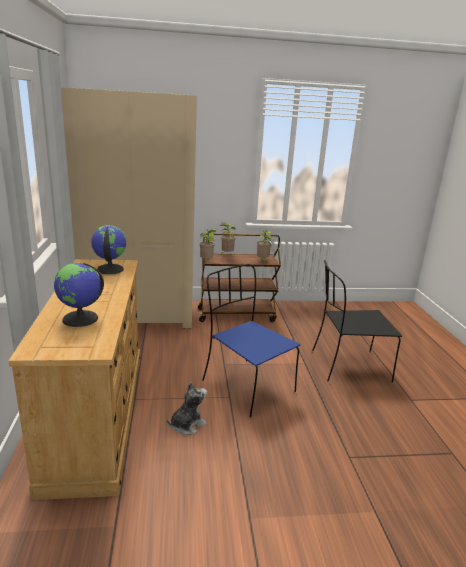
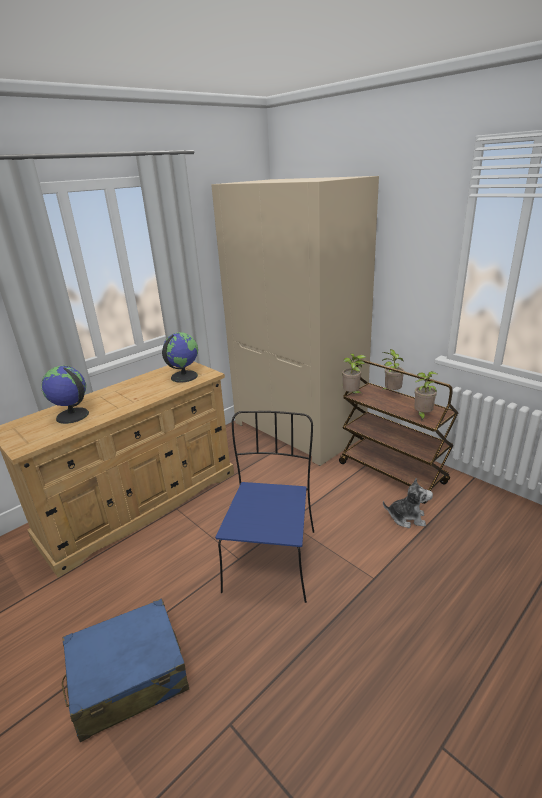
camera: 55 degrees right, 5 degrees up
(187, 425) = (170, 558): plush toy -> plush toy (407, 518)
(276, 488) = (128, 677): none -> blue suitcase
(348, 366) = (428, 622): black chair -> none

